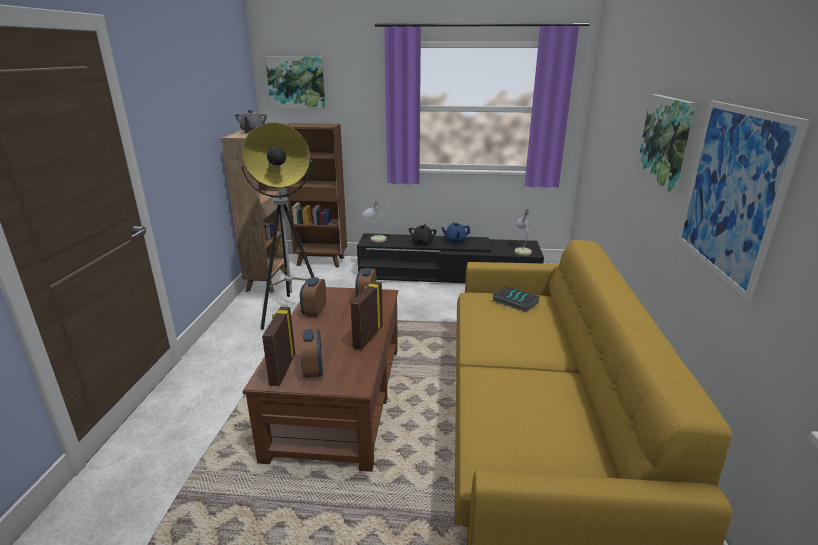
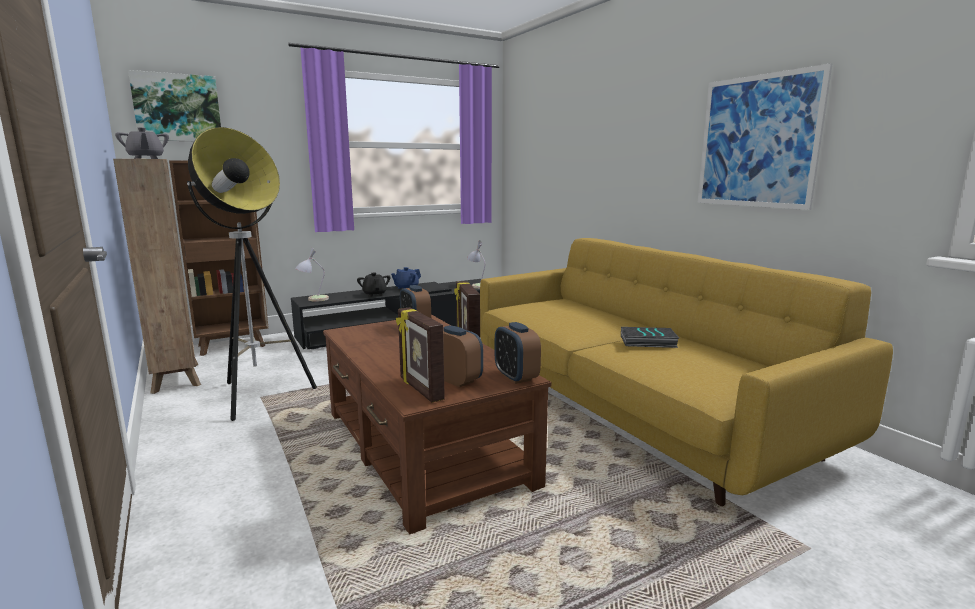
camera: 35 degrees left, 10 degrees down
(314, 312) = (371, 344): alarm clock -> alarm clock (516, 377)
(514, 302) = (549, 304): book -> book (647, 342)
(666, 140) = (651, 132): picture -> none

